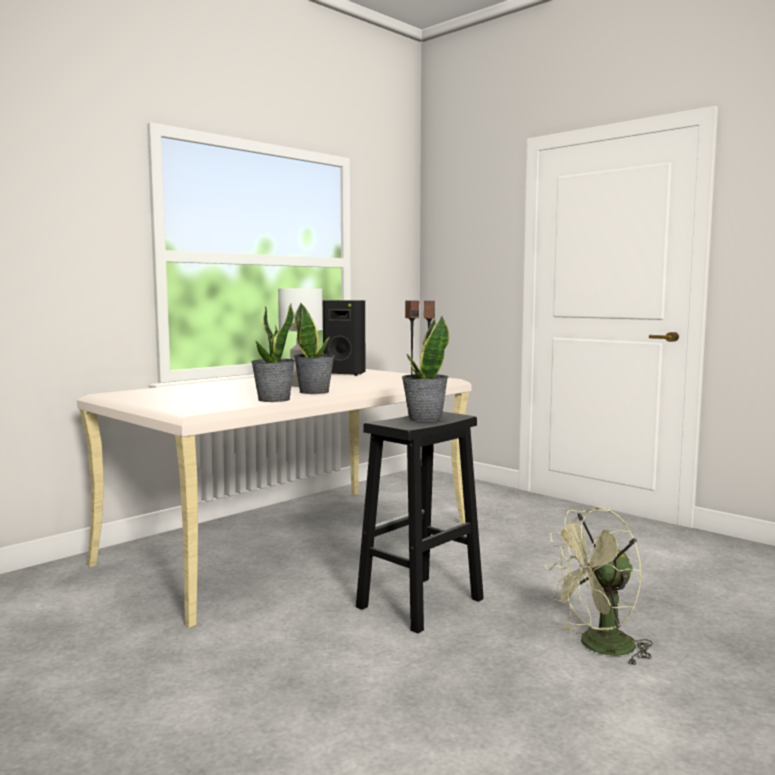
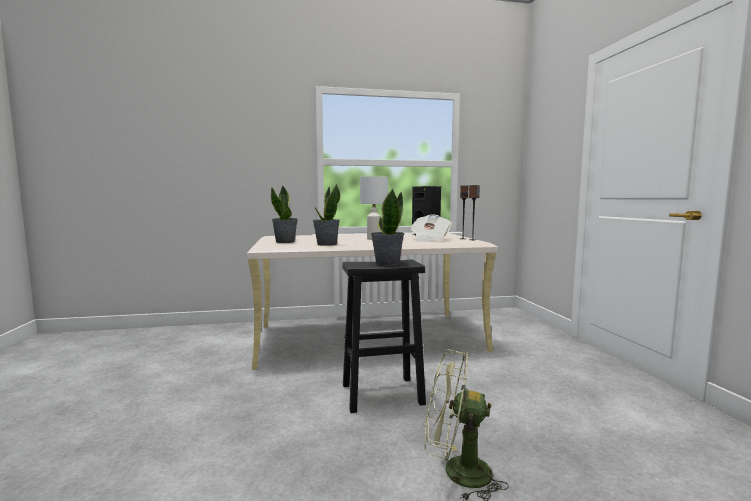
camera: 35 degrees right, 0 degrees up
(314, 392) = (365, 242): potted plant -> potted plant (285, 242)
(378, 380) = (429, 240): none -> newspaper

